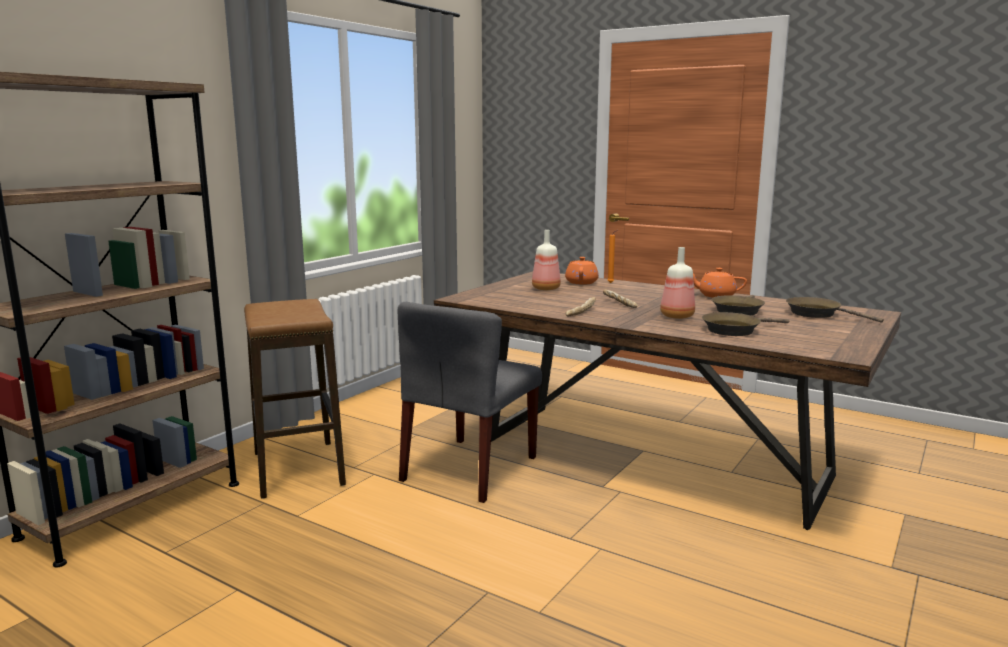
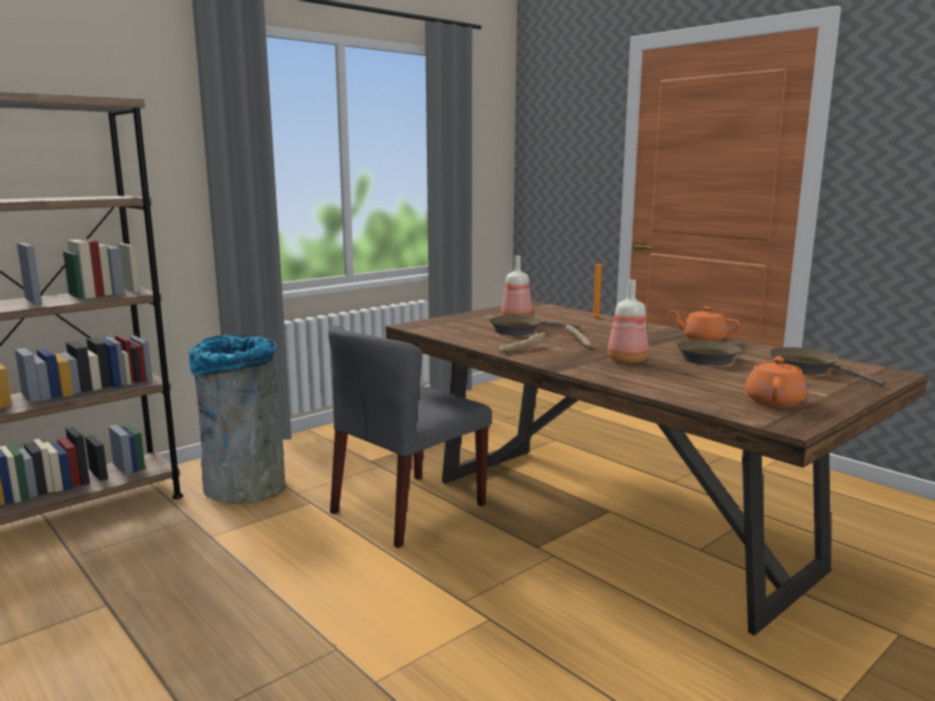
camera: 15 degrees right, 0 degrees up
(298, 469) = (244, 488): stool -> grey trash can
(581, 282) = (564, 316): orange teapot -> orange teapot (774, 401)
(734, 330) = (678, 382): brown frying pan -> brown frying pan (520, 331)

